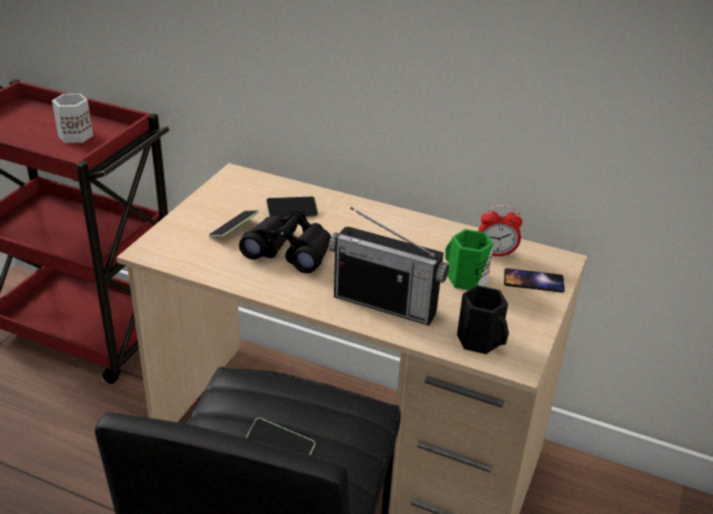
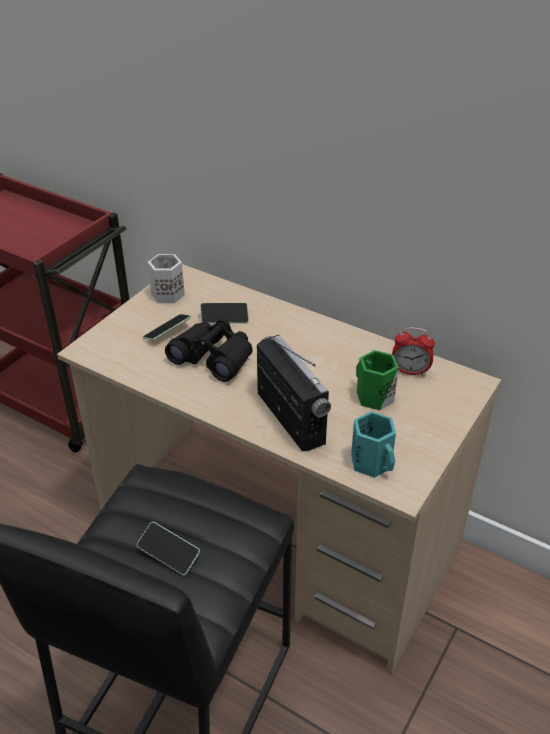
camera: 10 degrees right, 5 degrees up
(74, 135) = (42, 230): white mug -> white mug (167, 293)
(385, 304) = (290, 418): radio -> radio turned 150 degrees counterclockwise
(481, 340) = (373, 462): black mug -> turquoise mug
(533, 281) = (440, 403): phone -> none

